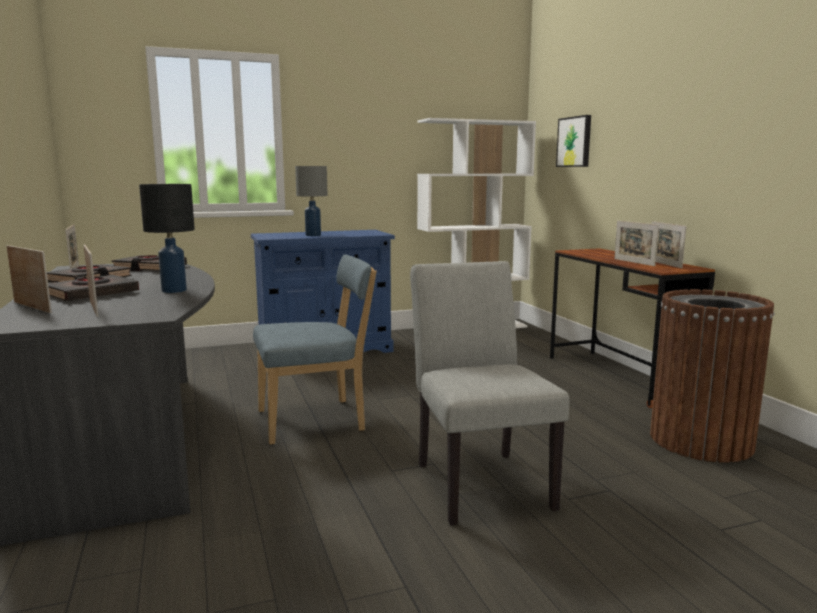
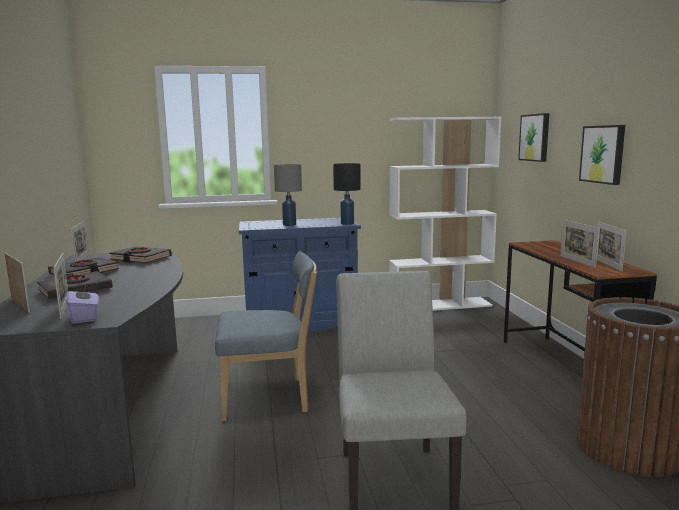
camera: 10 degrees right, 0 degrees up
(127, 314) = (85, 317): none -> purple tissue box
(174, 290) = (141, 288): black table lamp -> black table lamp (347, 223)
(653, 153) = (603, 154): none -> picture

